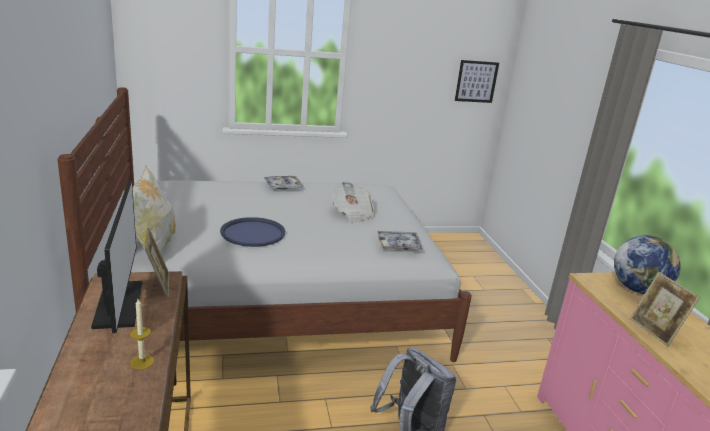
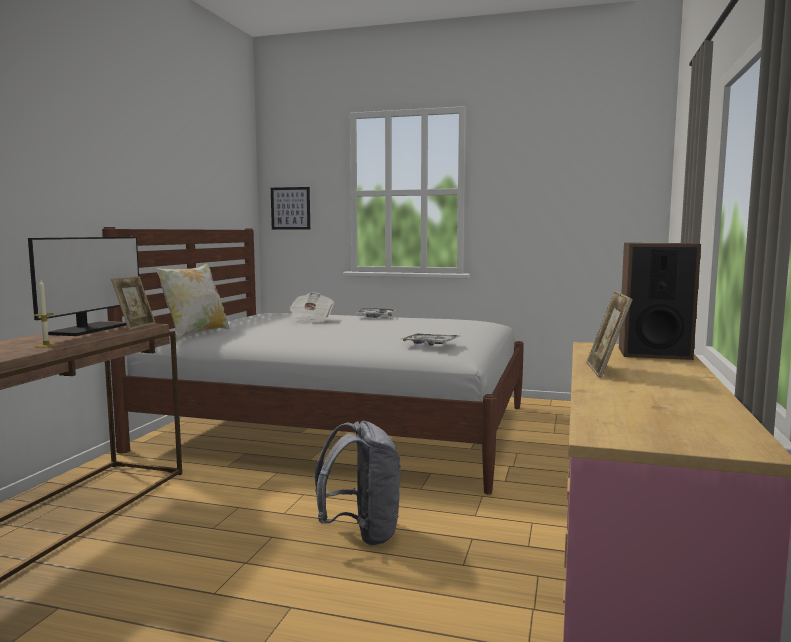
camera: 30 degrees right, 15 degrees down
(253, 233) = (293, 331): blue tray -> none
(352, 213) = (416, 329): newspaper -> newspaper (311, 321)
(476, 81) = (624, 208): picture -> picture (290, 208)
(638, 289) = (653, 353): globe -> speaker

